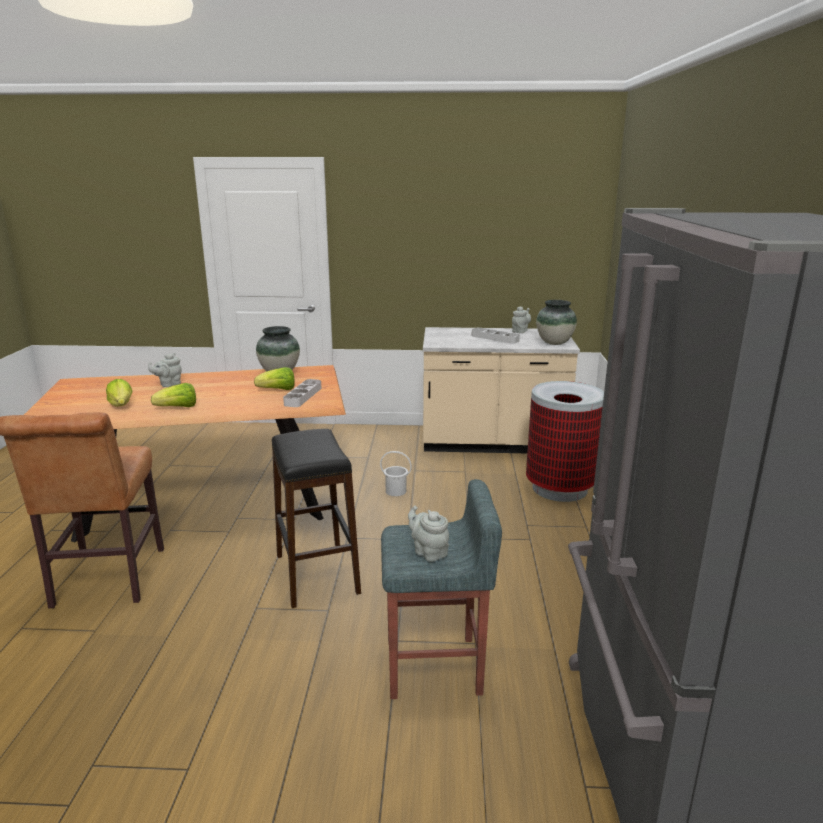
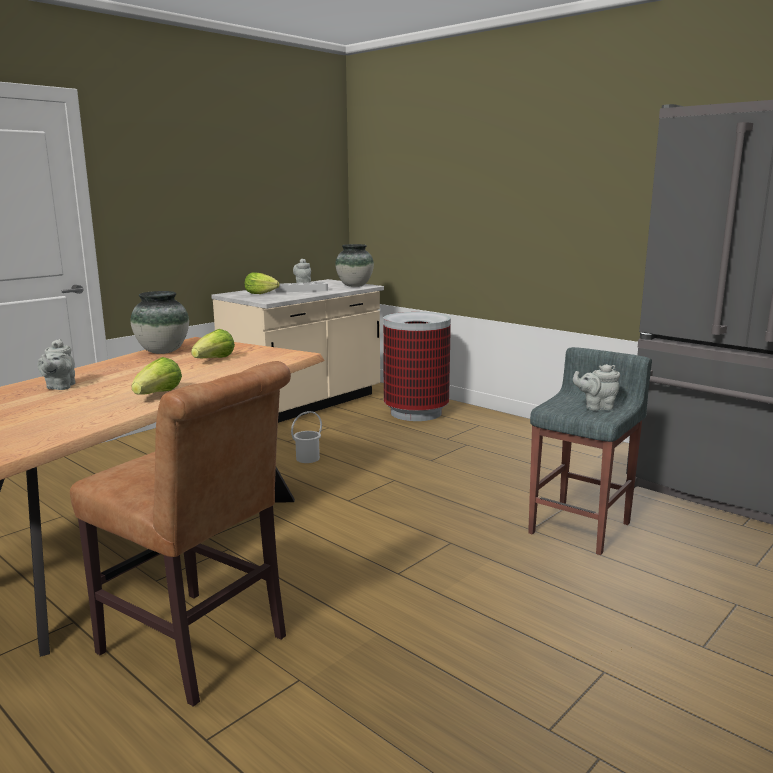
camera: 50 degrees left, 5 degrees down
(121, 405) = (72, 413): lettuce -> lettuce (260, 294)
(303, 396) = (257, 356): grey tray -> none
(317, 574) = (386, 530): black stool -> none

